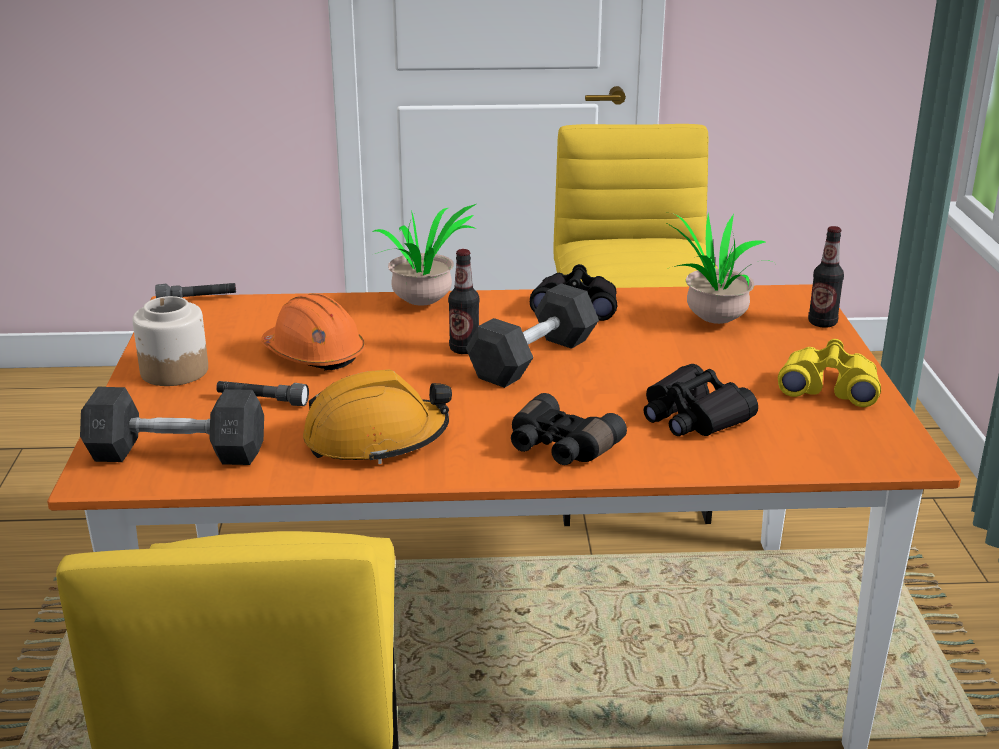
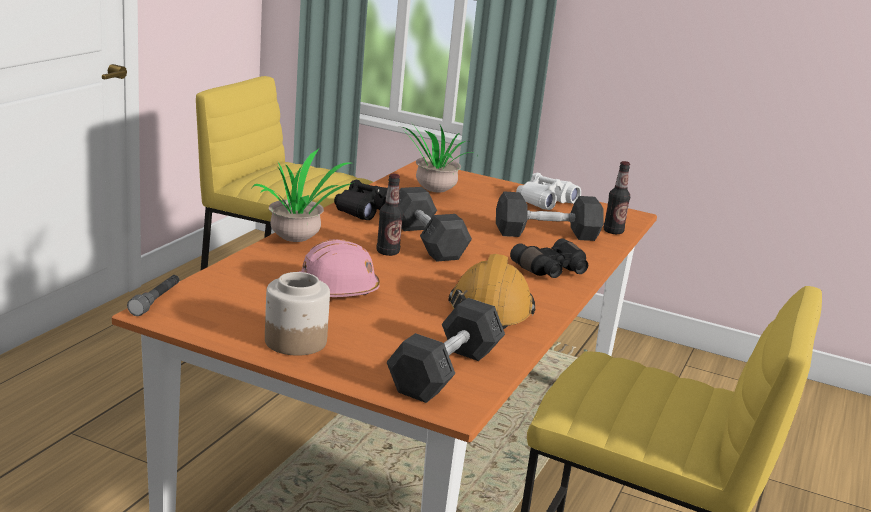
camera: 65 degrees left, 5 degrees down
(262, 401) = (391, 325): grey flashlight -> none
(314, 354) = (333, 292): orange hard hat -> pink hard hat
(693, 416) = (546, 234): black binoculars -> grey dumbbell
(822, 323) = (467, 176): bottle -> bottle (613, 231)
(828, 388) = (545, 201): yellow binoculars -> white binoculars

